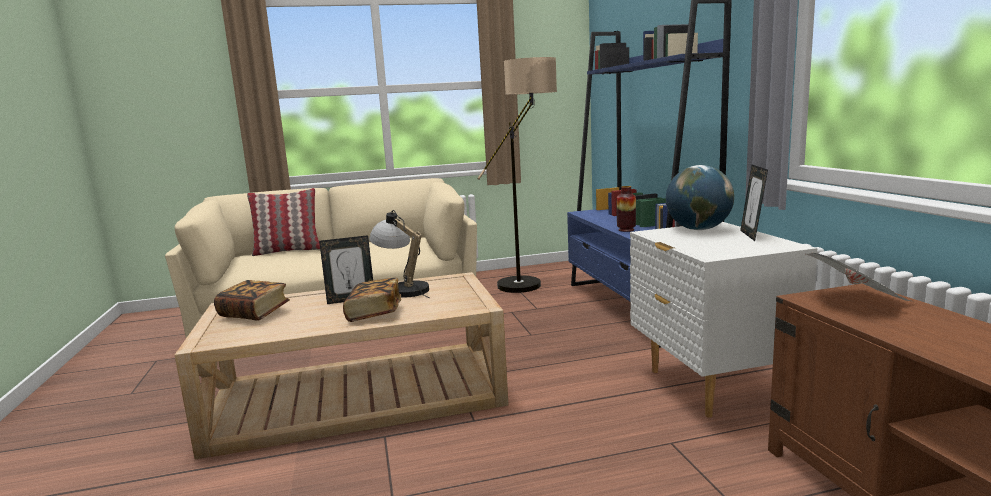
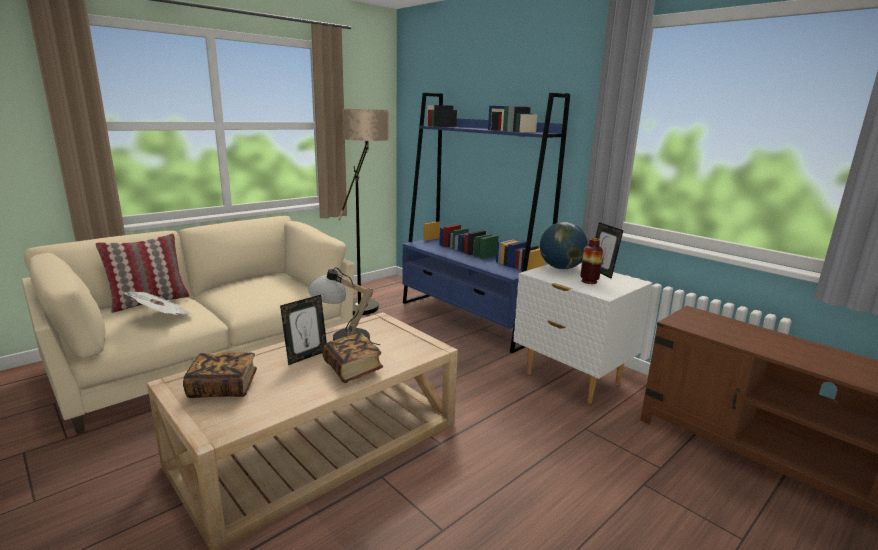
camera: 30 degrees left, 5 degrees up
(626, 230) = (475, 262): vase -> vase (589, 281)
(857, 301) = (702, 321): newspaper -> newspaper (162, 317)

